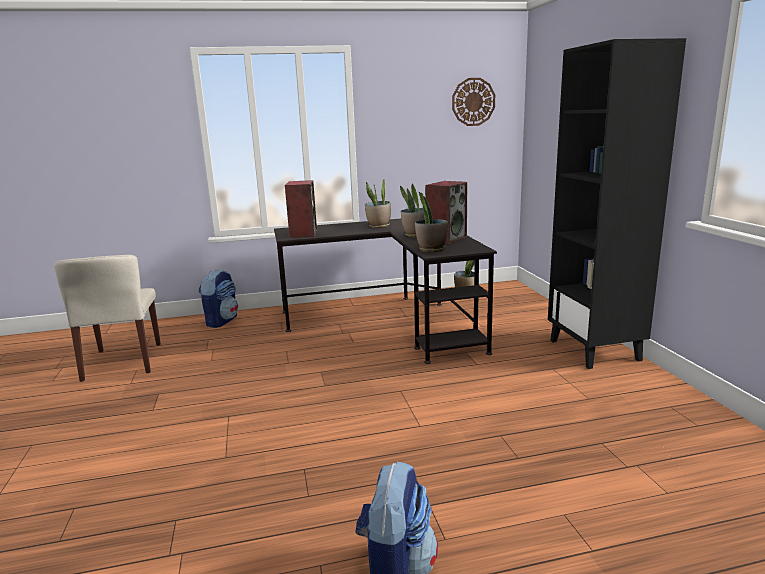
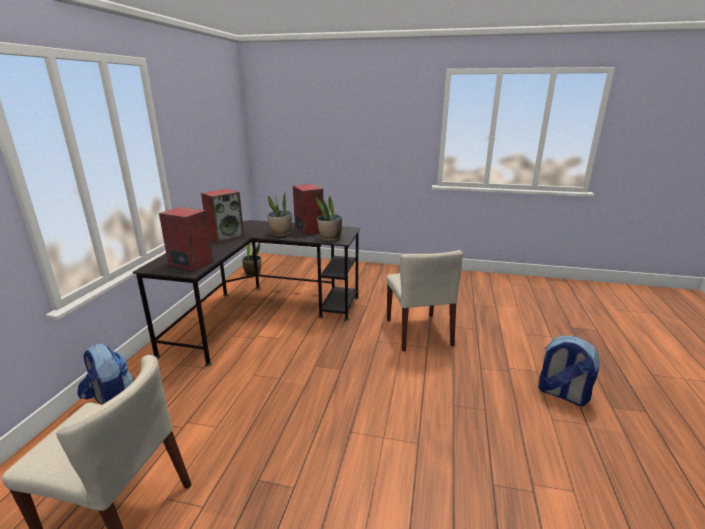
camera: 65 degrees left, 5 degrees up
(378, 226) = (226, 237): potted plant -> speaker
(451, 412) = (419, 332): none -> beige chair
(473, 102) = (223, 116): wall clock -> none
(595, 350) = (384, 271): black bookcase -> none

